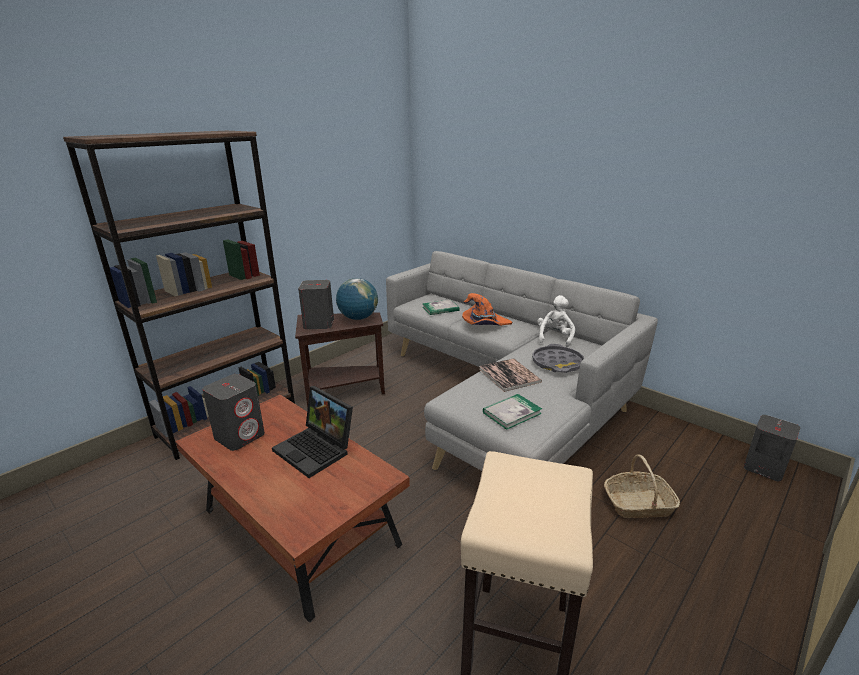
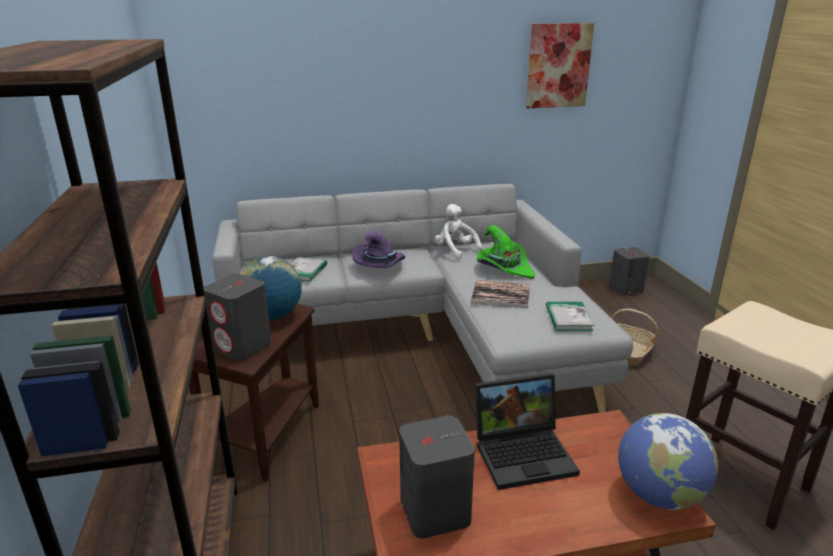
camera: 55 degrees left, 0 degrees up
(310, 520) = (659, 495): none -> globe
(484, 324) = (380, 265): orange hat -> purple hat
(557, 363) = (504, 268): grey tray -> green hat
(724, 183) = (558, 66): none -> picture

